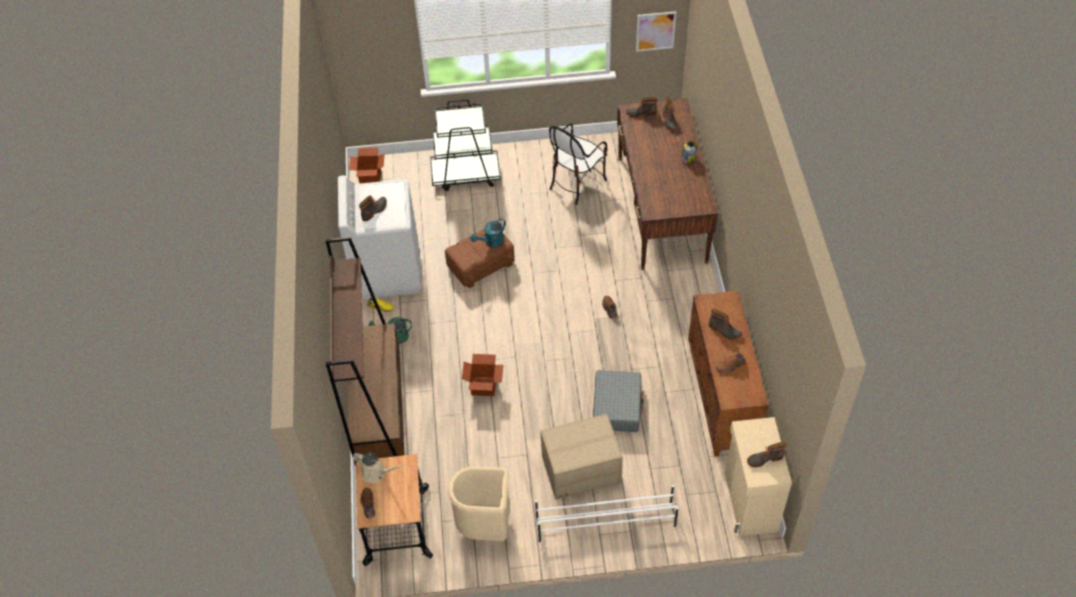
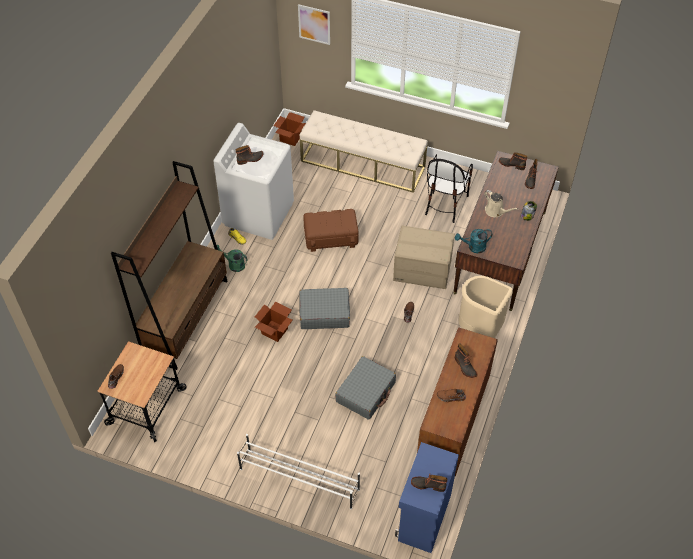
camera: 25 degrees right, 0 degrees up
(376, 472) = (136, 356): beige watering can -> beige watering can (496, 211)
(466, 175) = (363, 164): black cart -> beige bench
(485, 527) = (208, 438): beige trash can -> beige trash can (479, 331)
(491, 242) = (342, 222): turquoise watering can -> turquoise watering can (473, 247)
(524, 346) = (324, 313): none -> grey suitcase
(577, 183) = (445, 204): chair -> chair turned 45 degrees counterclockwise
(581, 470) = (307, 429): cardboard box -> cardboard box (422, 270)
(655, 31) = (549, 100): picture -> picture (314, 24)
(749, 502) = (423, 518): beige cabinet -> blue cabinet

